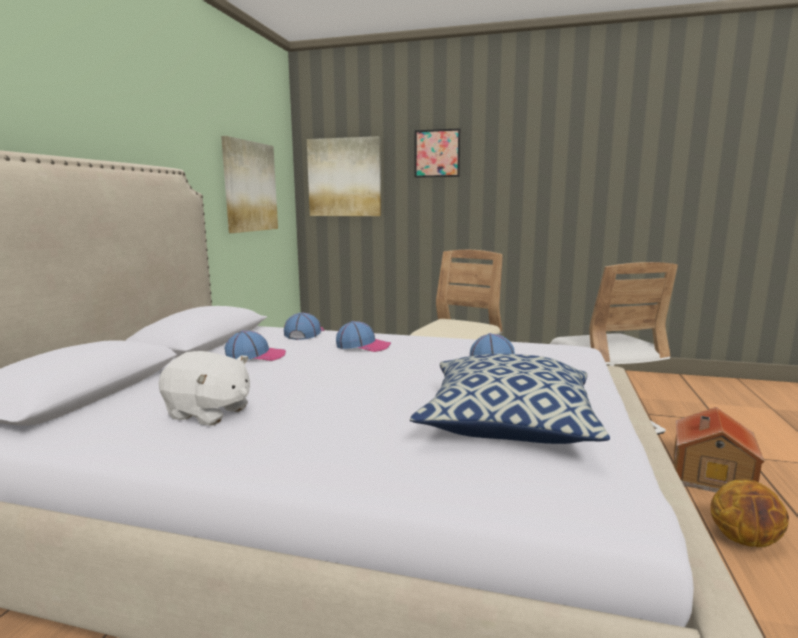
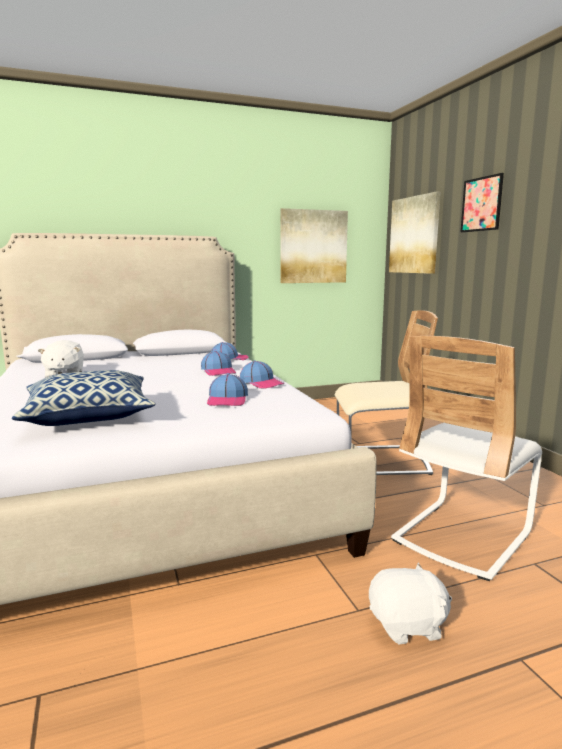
camera: 55 degrees right, 0 degrees up
(256, 356) = (165, 362): cap -> cap (261, 383)
(709, 476) = (408, 625): toy house -> white plush toy
(745, 540) = (273, 659): basketball -> none

